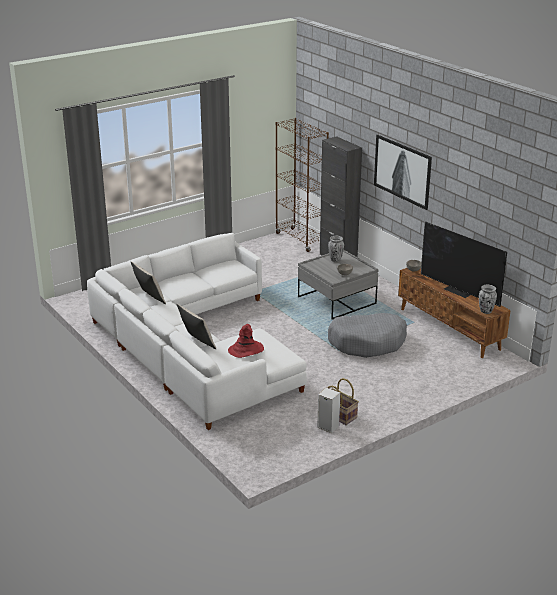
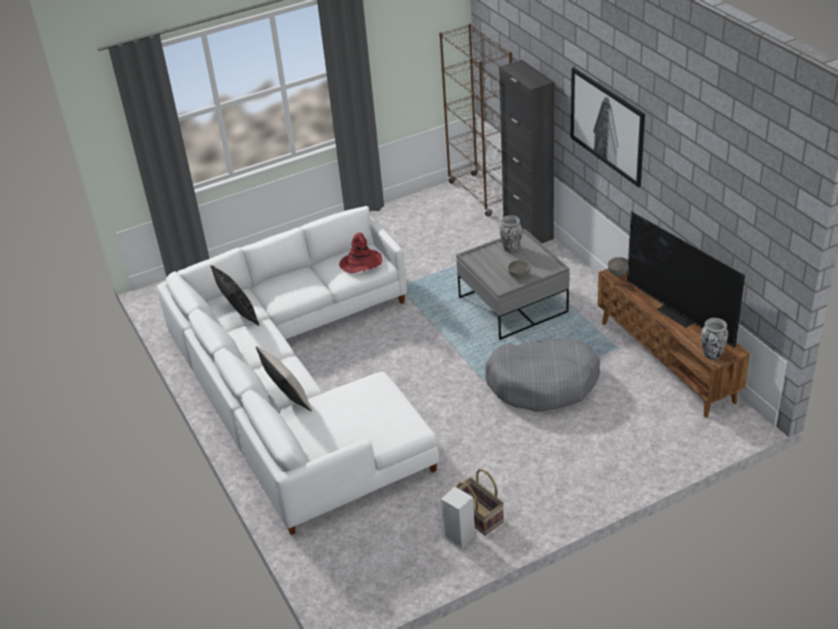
camera: 10 degrees right, 10 degrees up
(149, 299) = (239, 315): beige pillow -> black pillow
(246, 350) = (352, 415): red hat -> red hat (361, 262)

